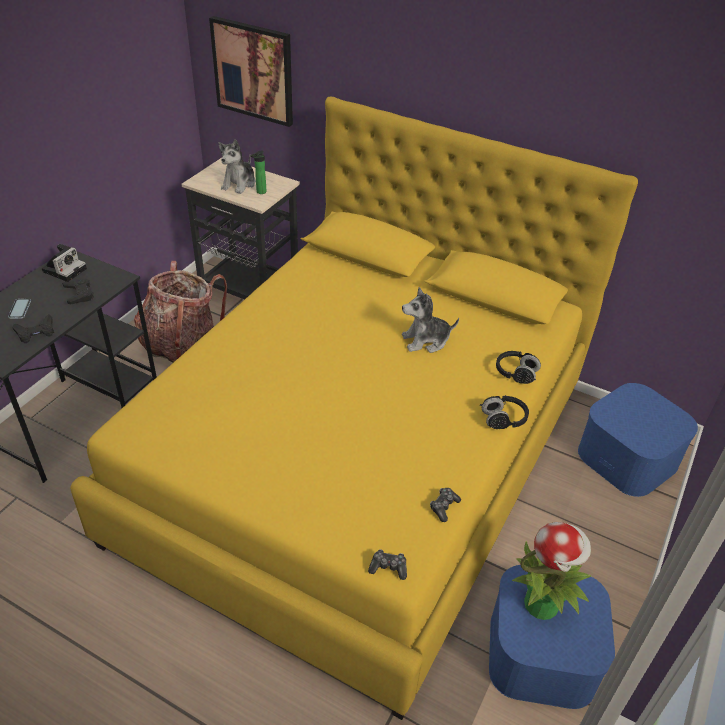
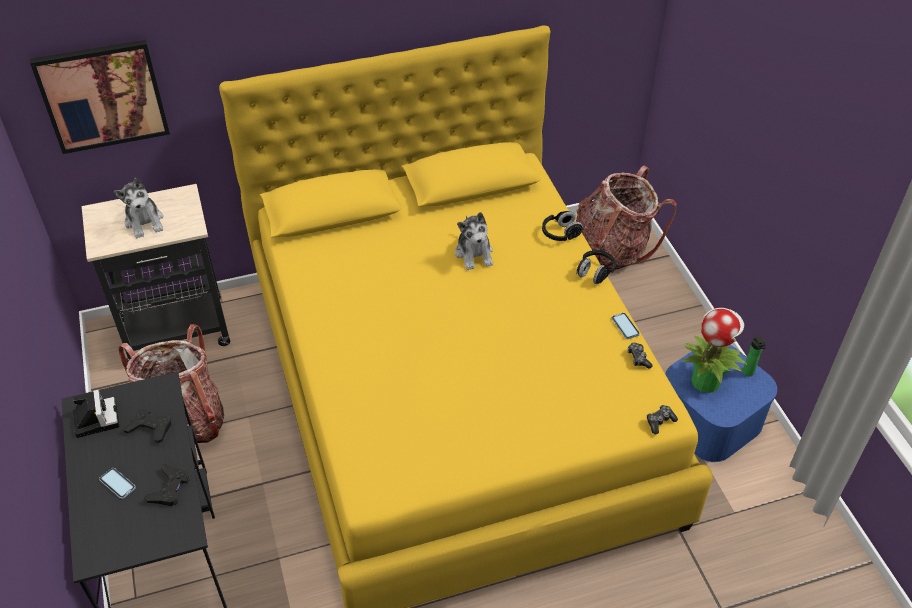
camera: 45 degrees left, 5 degrees up
(260, 192) = (178, 217): bottle -> bottle (749, 373)
(426, 341) = (474, 254): plush toy -> plush toy turned 45 degrees counterclockwise
(469, 475) = (625, 326): none -> phone
(628, 457) = (613, 248): blue storage box -> backpack

